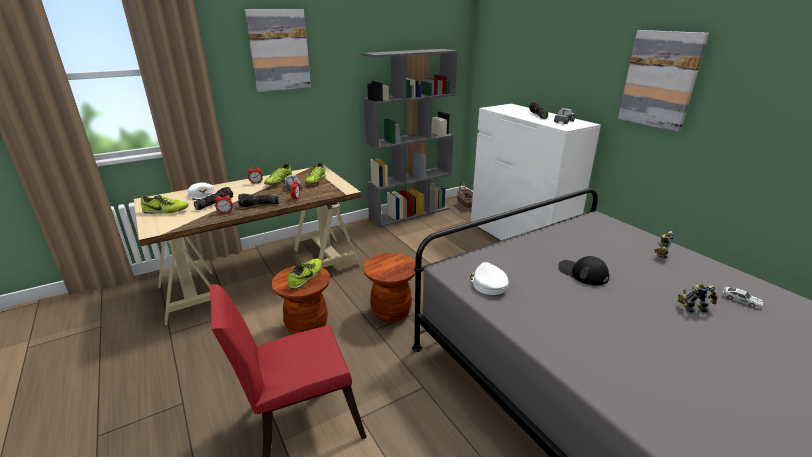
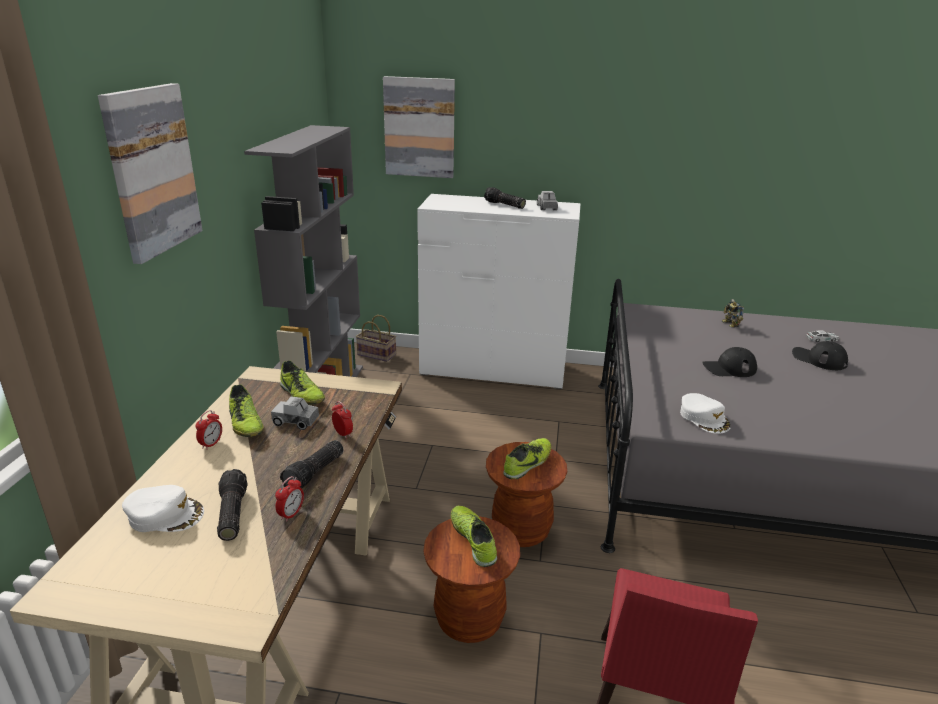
camera: 50 degrees left, 0 degrees up
(166, 211) = (170, 581): shoe -> shoe (528, 463)
(488, 283) = (704, 418): white cap -> white cap turned 135 degrees counterclockwise
(660, 80) = (645, 146): picture -> picture (419, 127)
(693, 307) = (818, 359): toy robot -> black cap

